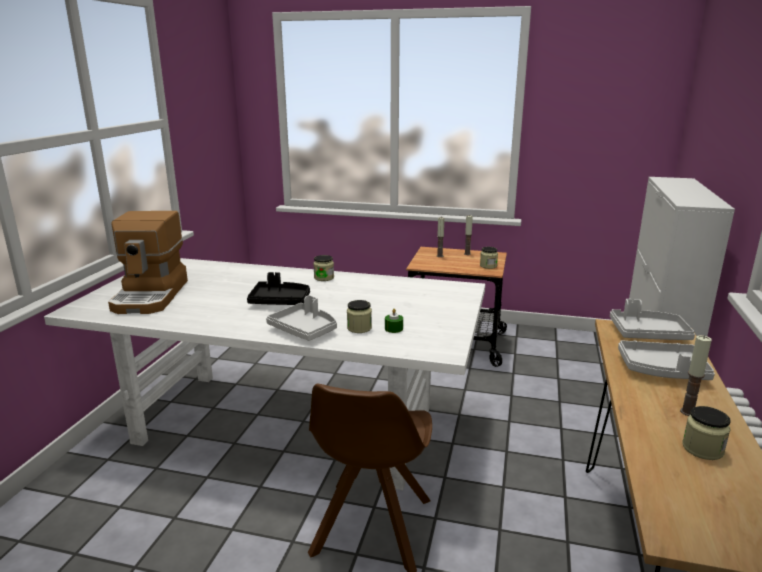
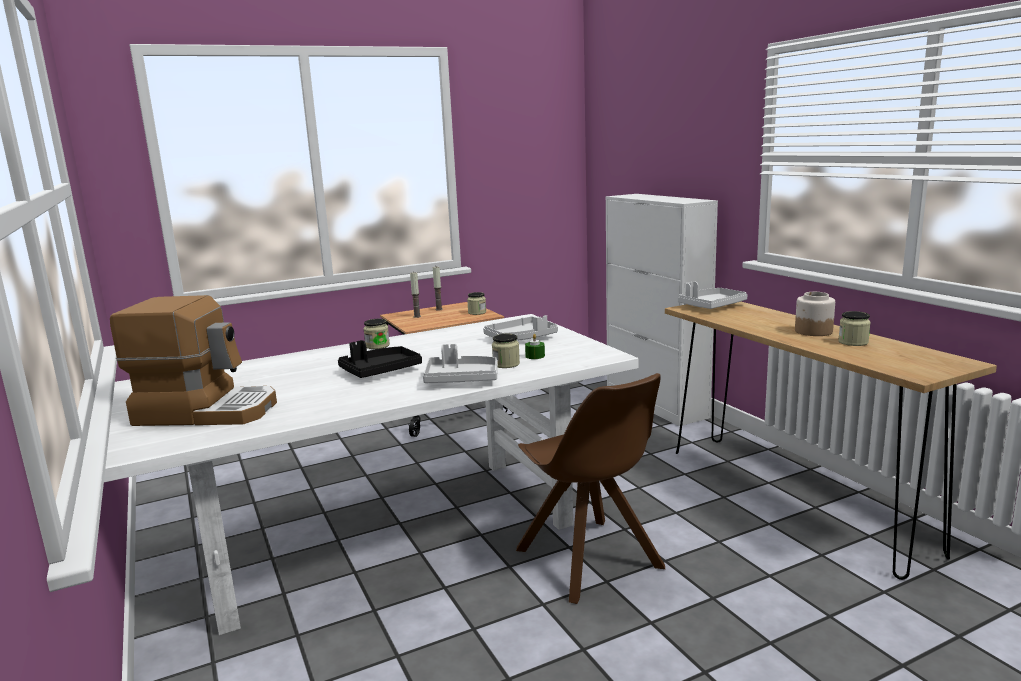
camera: 40 degrees left, 5 degrees down
(151, 296) = (207, 411): coffee machine -> coffee machine turned 45 degrees counterclockwise
(662, 370) = (760, 319): grey tray -> grey tray (521, 338)
(687, 412) = (813, 331): candle -> jar

